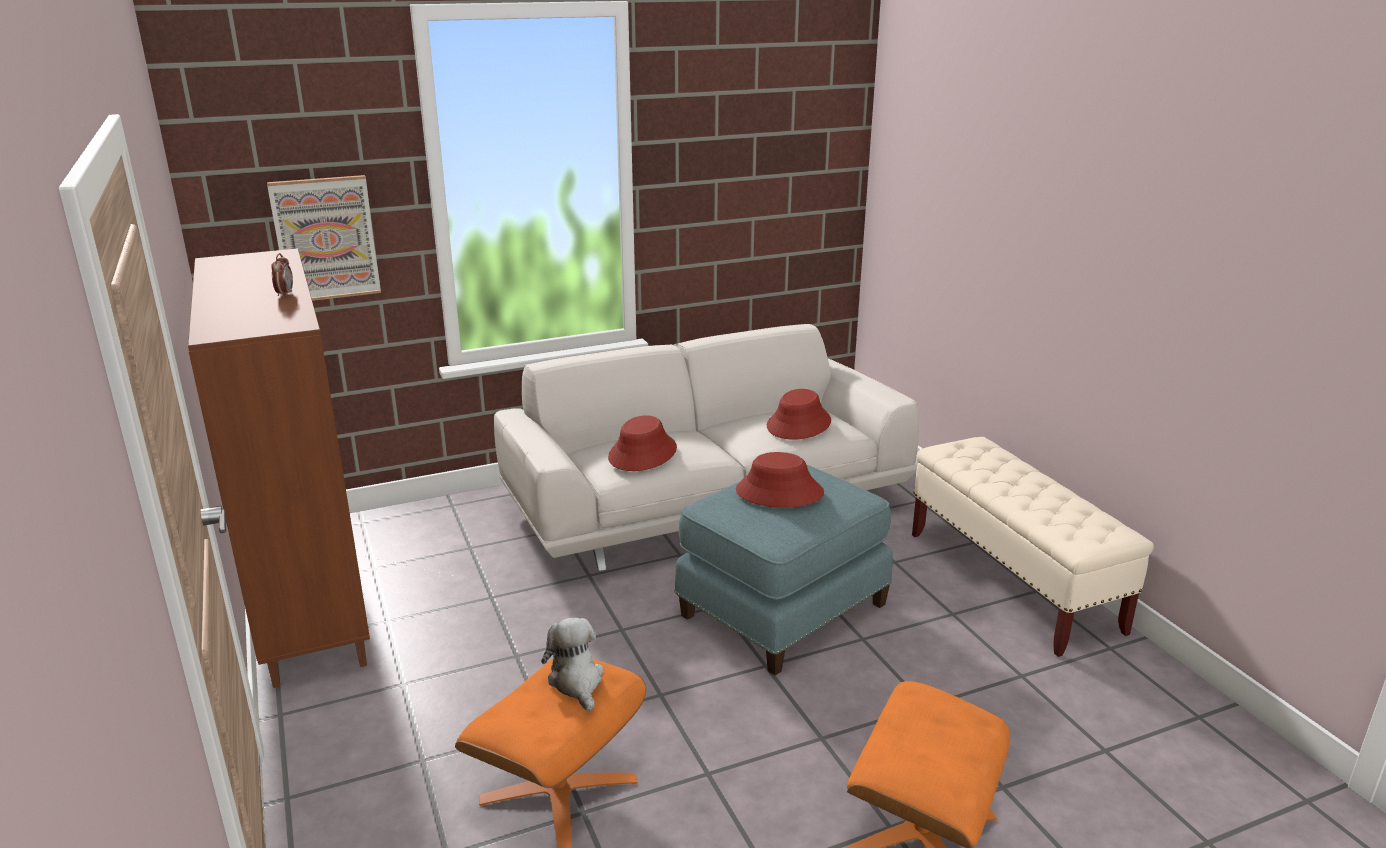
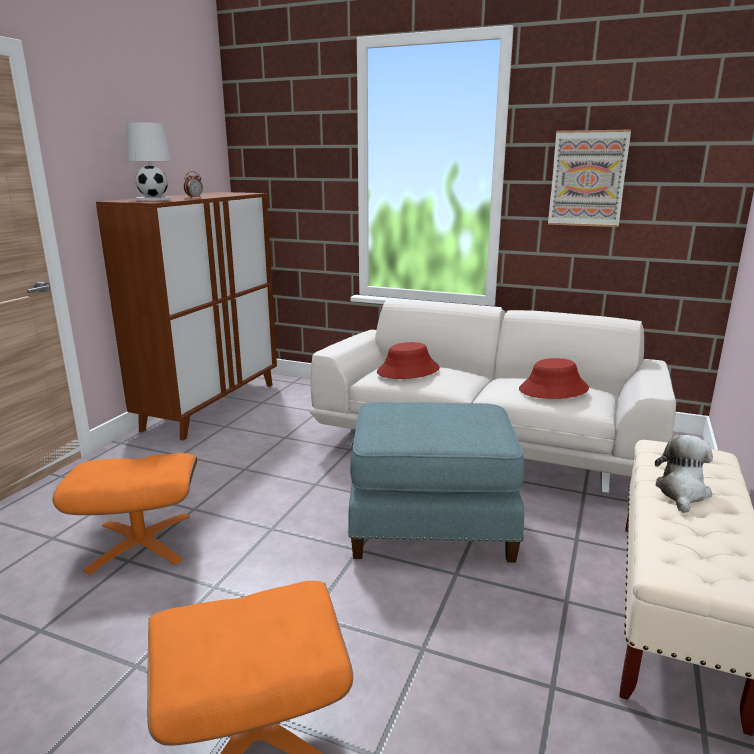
camera: 45 degrees right, 5 degrees down
(251, 315) = (153, 199): none -> white table lamp
(325, 238) = (296, 194): picture -> picture (587, 179)
(577, 681) = (155, 465): plush toy -> plush toy (682, 492)
(779, 492) = (435, 414): red hat -> none

